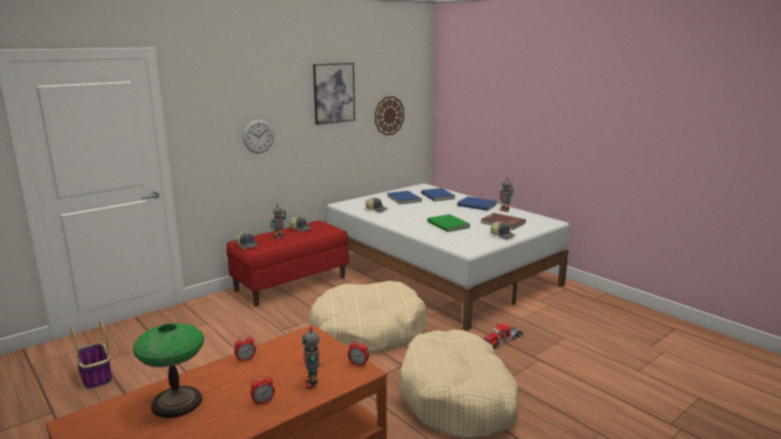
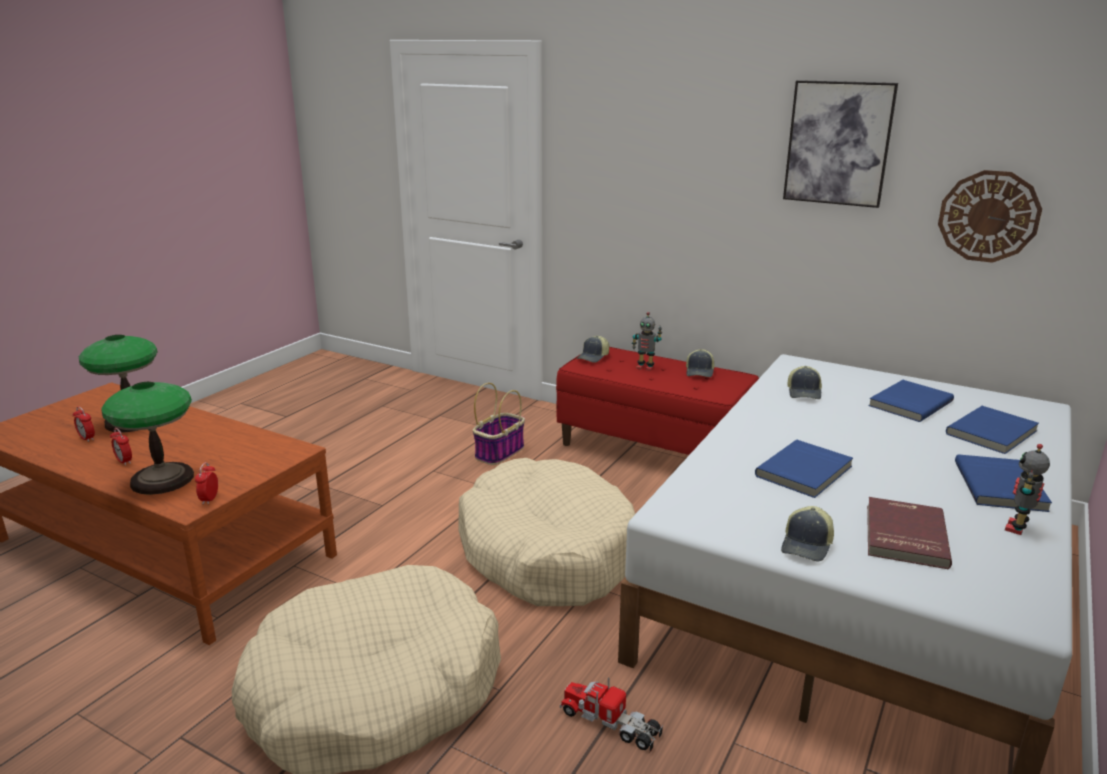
camera: 70 degrees right, 5 degrees up
(95, 376) = (352, 412): basket -> basket (499, 452)
(245, 359) = (223, 430): alarm clock -> alarm clock (87, 438)
(258, 136) = (671, 197): wall clock -> none
(312, 383) = (162, 480): toy robot -> table lamp
(449, 224) = (805, 472): green book -> blue book

